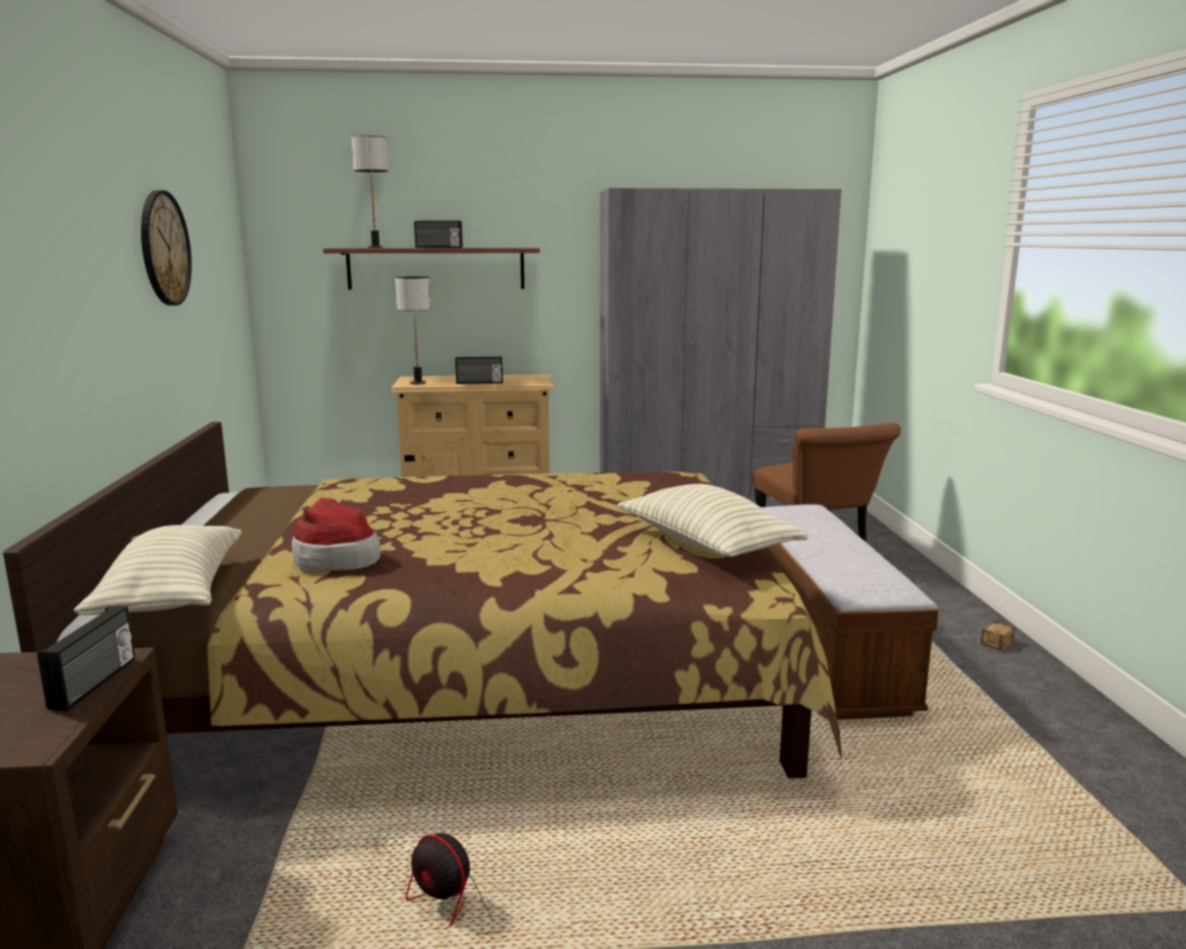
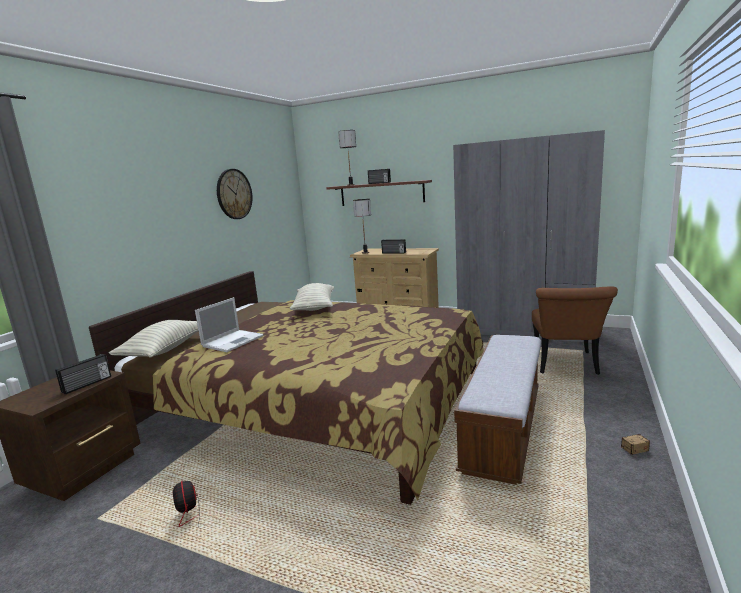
camera: 30 degrees right, 0 degrees up
(335, 558) = (233, 341): hat -> laptop
(706, 545) = (400, 356): pillow -> pillow (314, 307)

